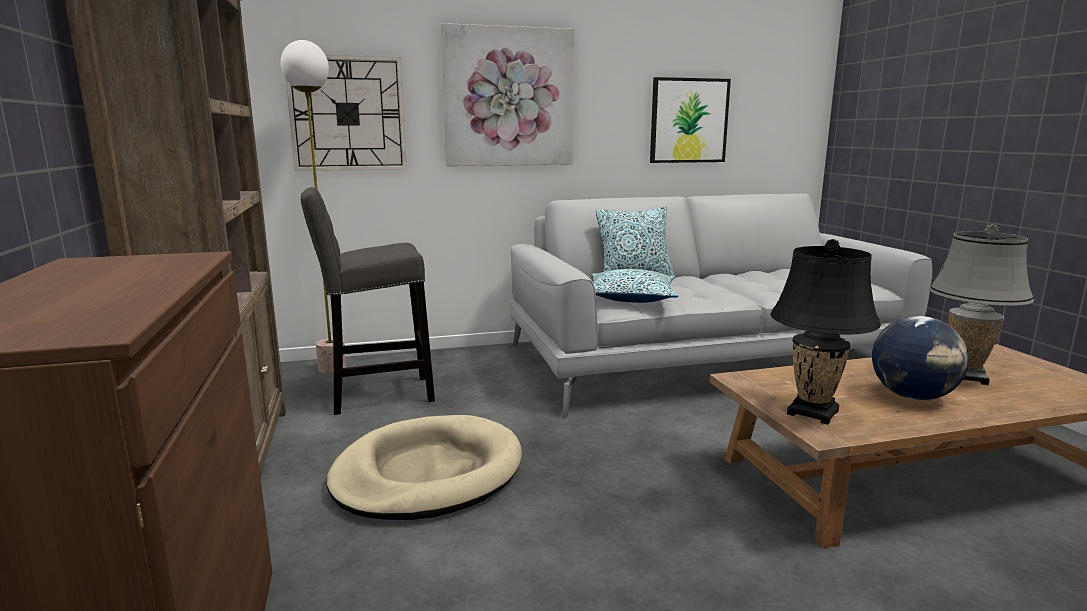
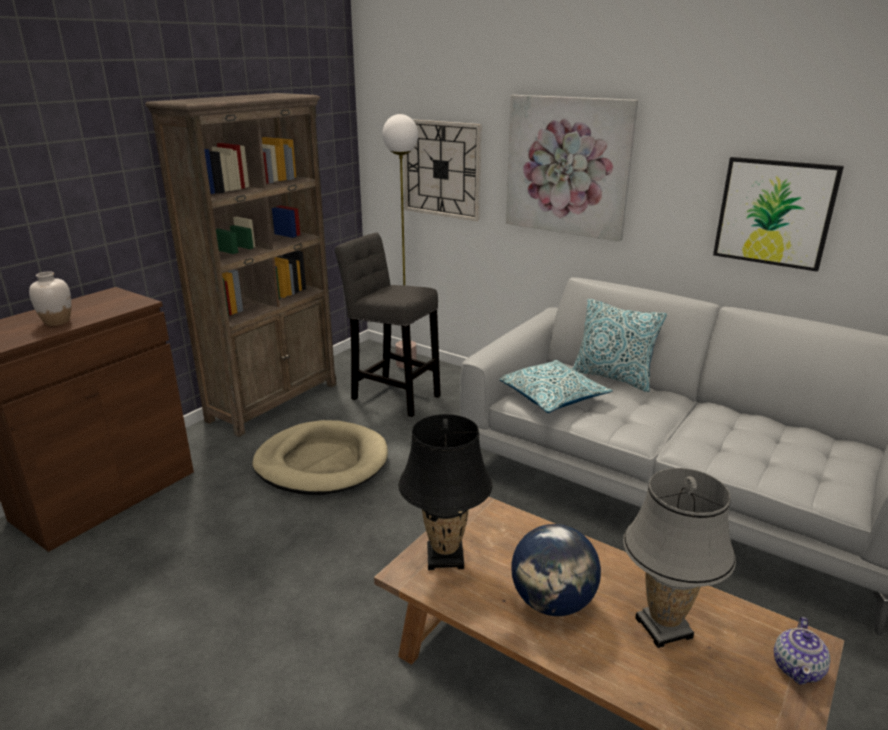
camera: 50 degrees right, 10 degrees up
(110, 292) = (57, 322): none -> white vase
(1024, 361) = (798, 668): none -> teapot

